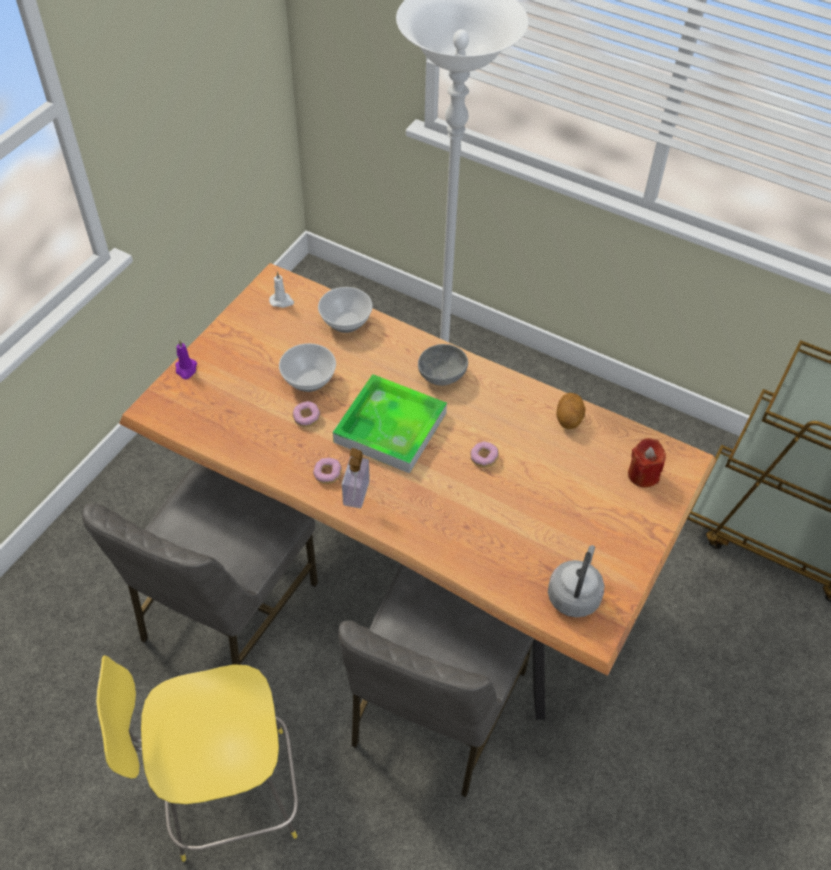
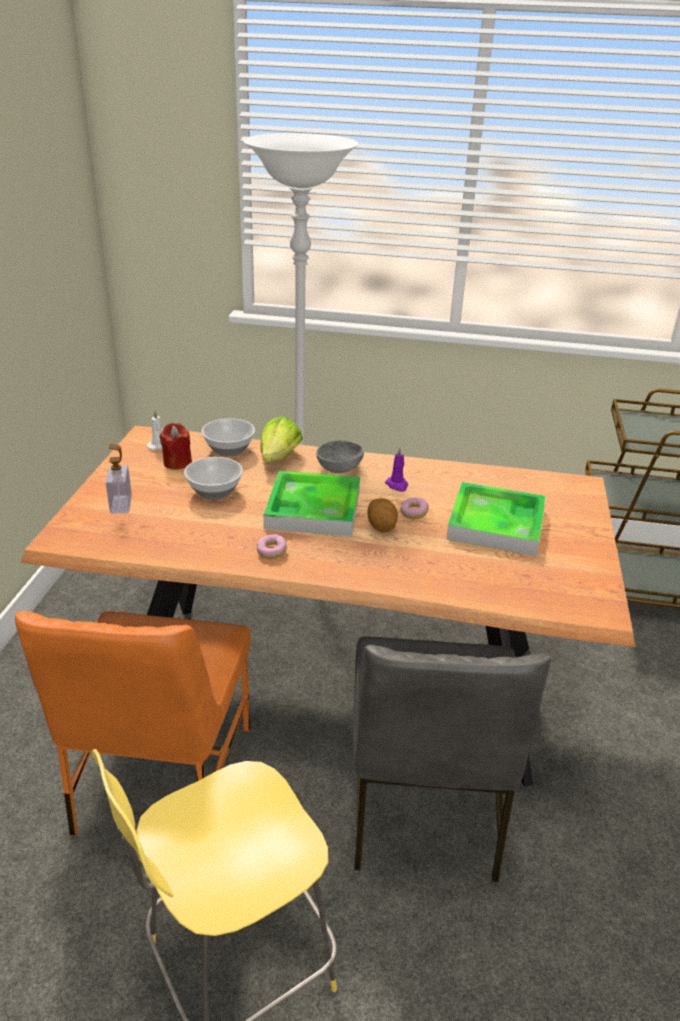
camera: 20 degrees left, 20 degrees down
(186, 369) = (82, 505): purple candle -> purple candle (397, 485)
(225, 612) = (160, 780): grey chair -> orange chair
(306, 418) = (227, 517): donut -> none
(356, 493) = (308, 560): soap dispenser -> soap dispenser (121, 504)
(390, 345) = (279, 457): none -> lettuce
(557, 494) = (496, 524): none -> tray
(569, 419) = (469, 476): potato -> potato (381, 527)
(574, 594) = (564, 589): grey kettle -> none
(643, 475) = (557, 498): red candle -> red candle (177, 462)

